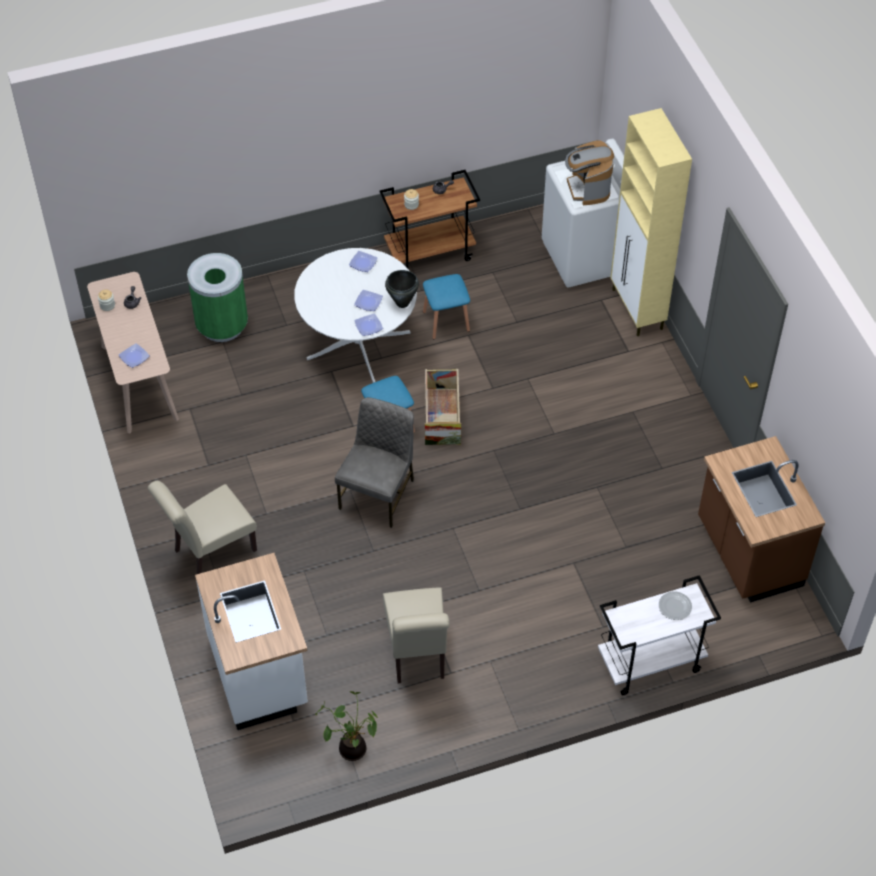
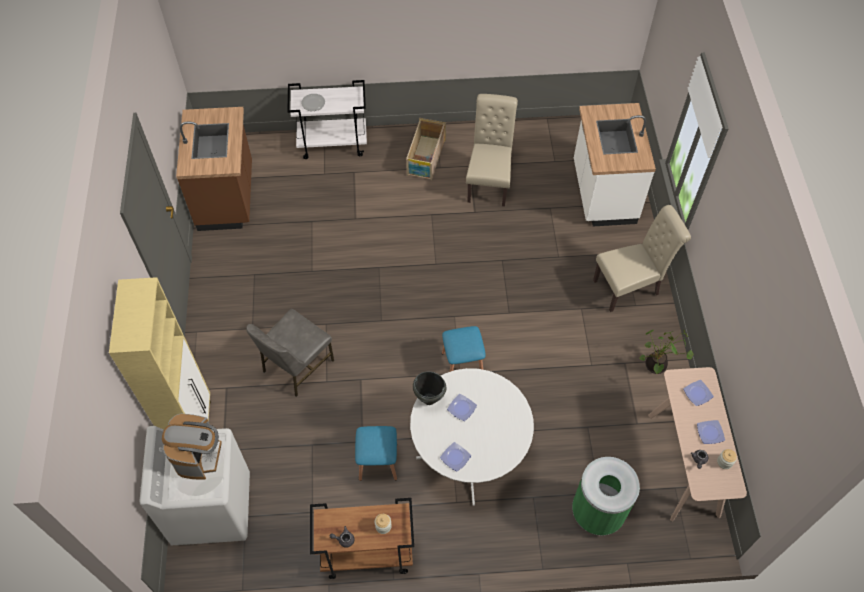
camera: 165 degrees left, 5 degrees up
(352, 747) = (547, 136): potted plant -> potted plant (656, 367)
(369, 326) = (468, 381): plate -> plate (709, 433)
(378, 493) = (486, 304): grey chair -> grey chair (296, 366)
(442, 416) = (414, 362): crate -> crate (426, 158)

